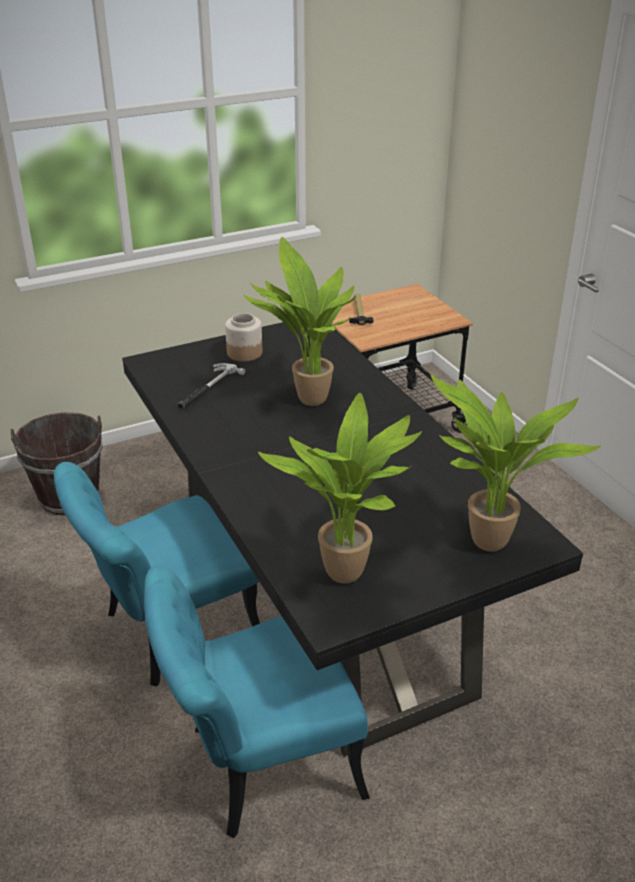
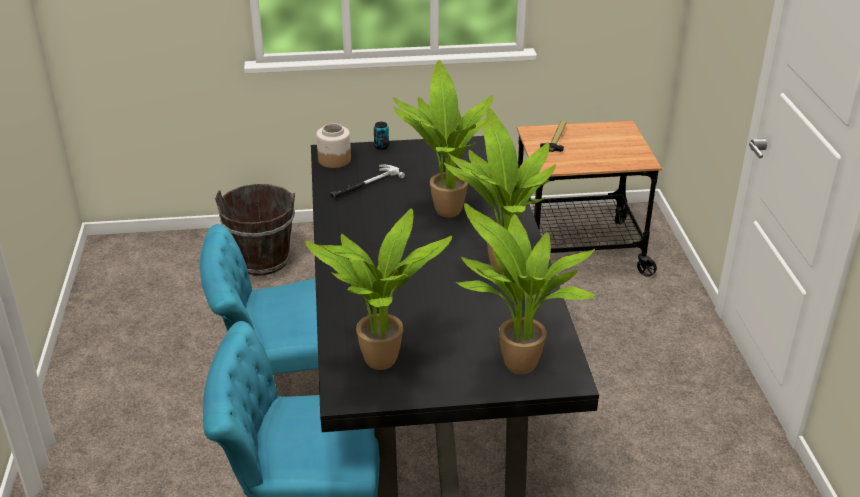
camera: 20 degrees right, 0 degrees up
(200, 347) = (381, 147): none -> can
(244, 353) = (415, 159): jar -> jar (334, 160)
(404, 449) = (500, 271): none -> potted plant

